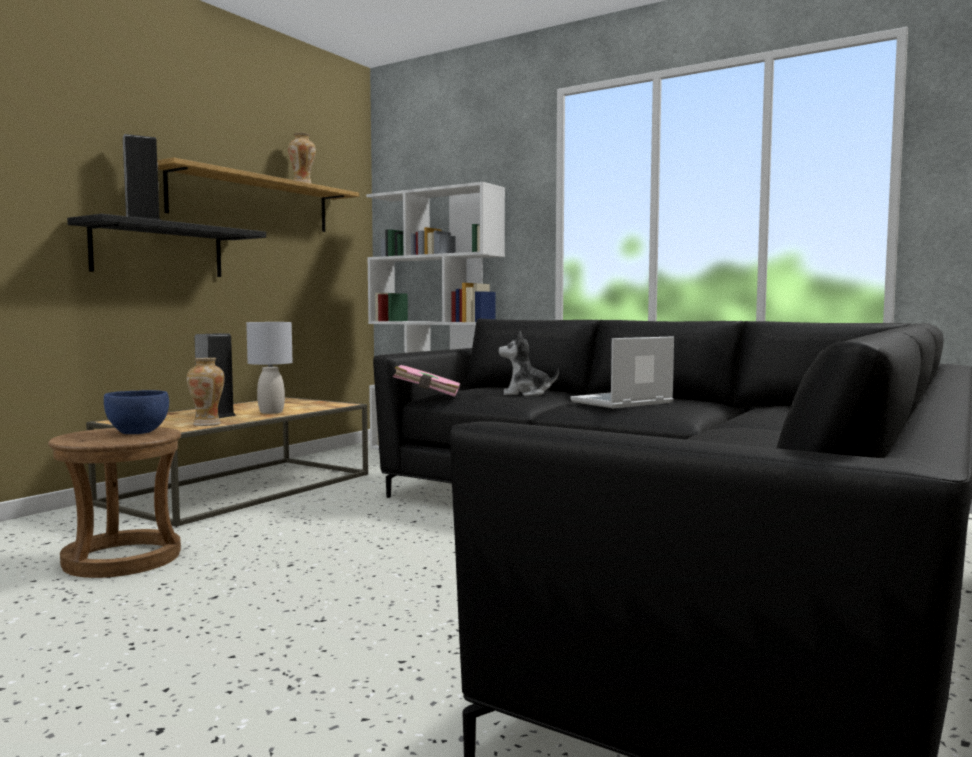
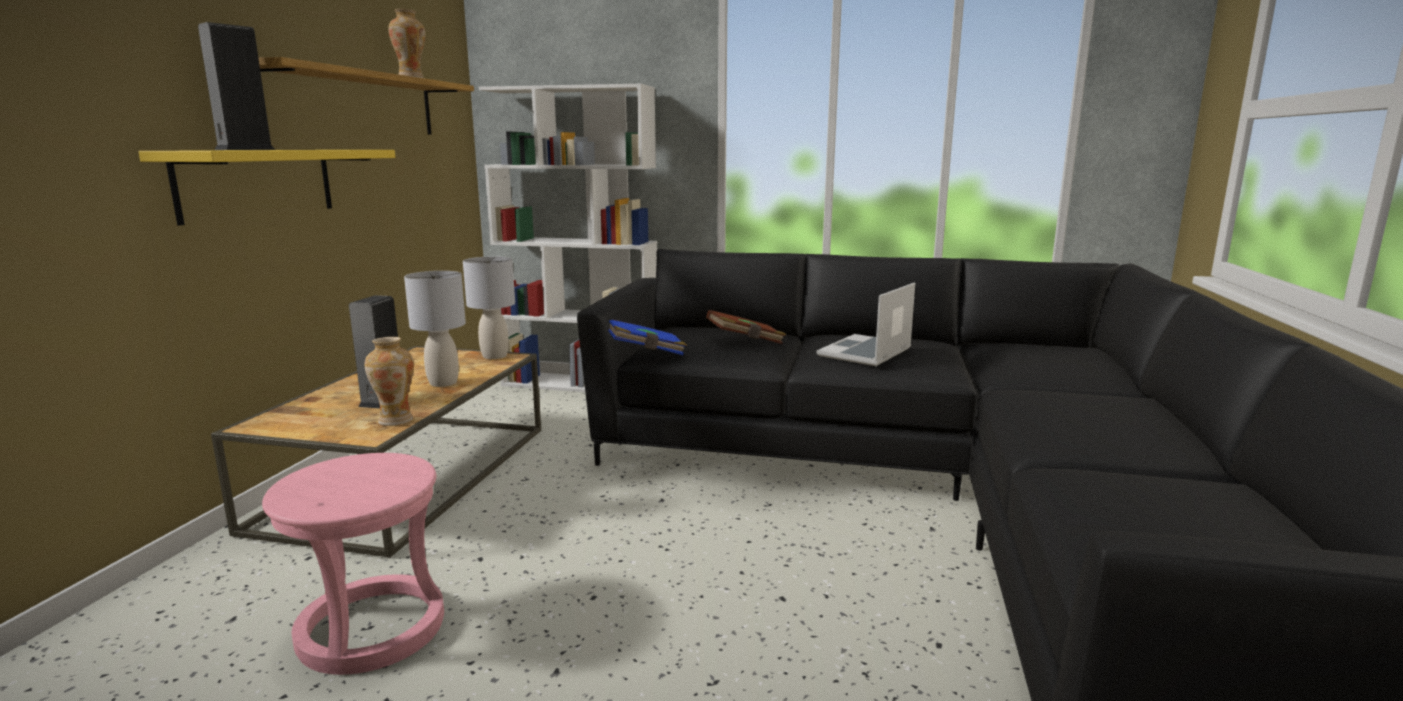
camera: 20 degrees left, 10 degrees up
(122, 558) = (371, 628): brown stool -> pink stool
(137, 432) = (374, 472): blue bowl -> none
(159, 250) = (258, 183): black shelf -> yellow shelf
(332, 403) = (494, 356): none -> grey table lamp
(427, 394) = (646, 352): pink book -> blue book
(525, 394) = (745, 341): plush toy -> brown book

